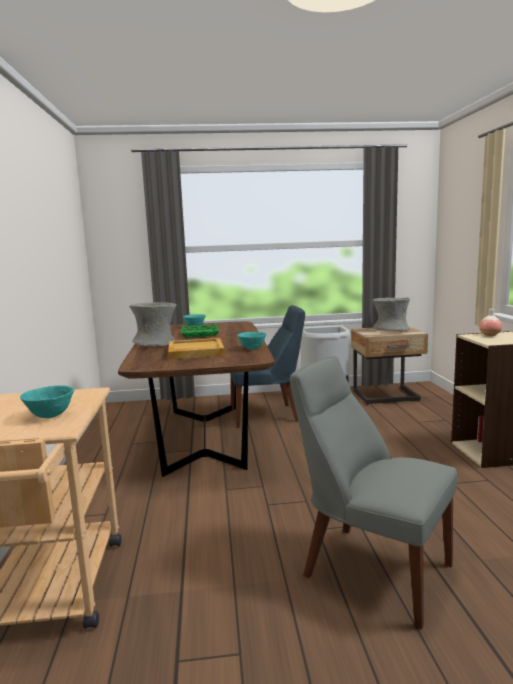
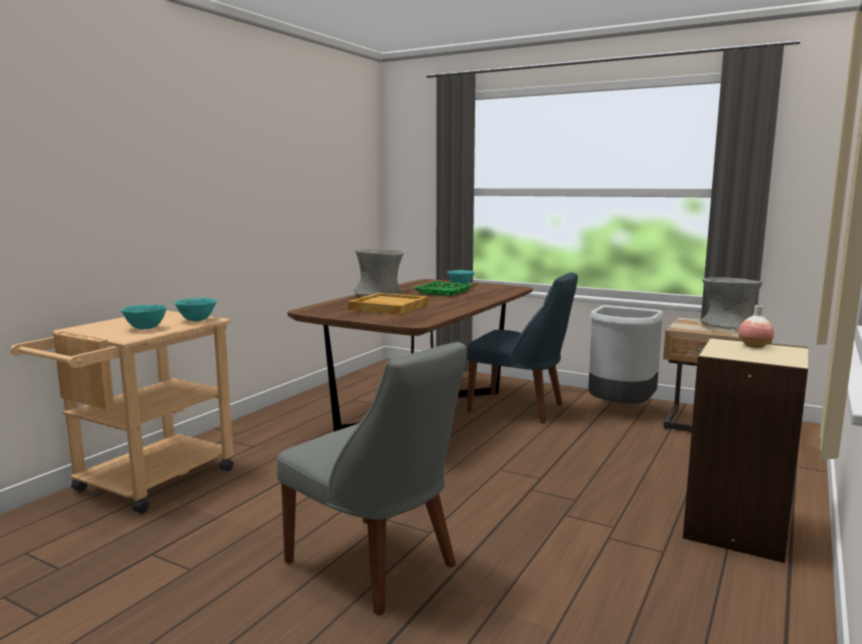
camera: 35 degrees right, 0 degrees up
(252, 348) = (444, 313): turquoise bowl -> turquoise bowl (197, 320)
(371, 568) = (376, 566): grey chair -> grey chair turned 150 degrees clockwise

